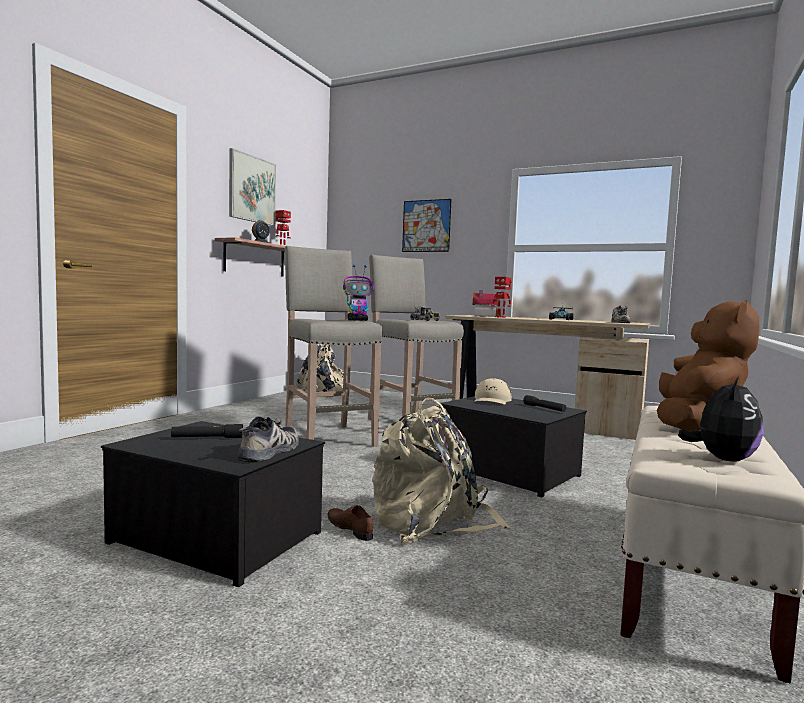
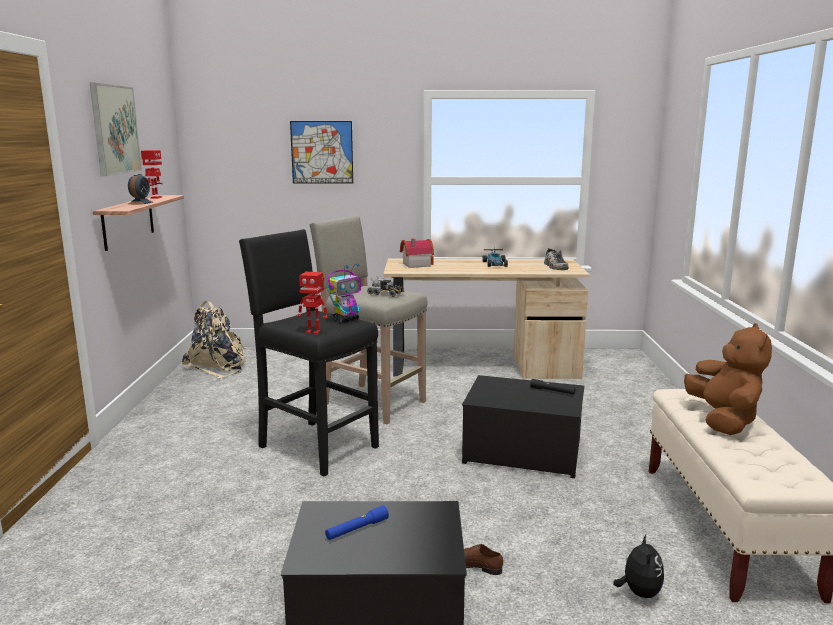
camera: 25 degrees left, 10 degrees up
(207, 438) = (357, 529): black flashlight -> blue flashlight
(271, 451) = (439, 531): shoe -> none
(328, 437) = (316, 446): beige stool -> black stool
(433, 521) = (525, 534): beige backpack -> none
(492, 400) = (497, 386): beige cap -> none
(501, 317) = (440, 269): toy robot -> toy robot (313, 332)
(722, 459) = (782, 468): plush toy -> plush toy (639, 592)

